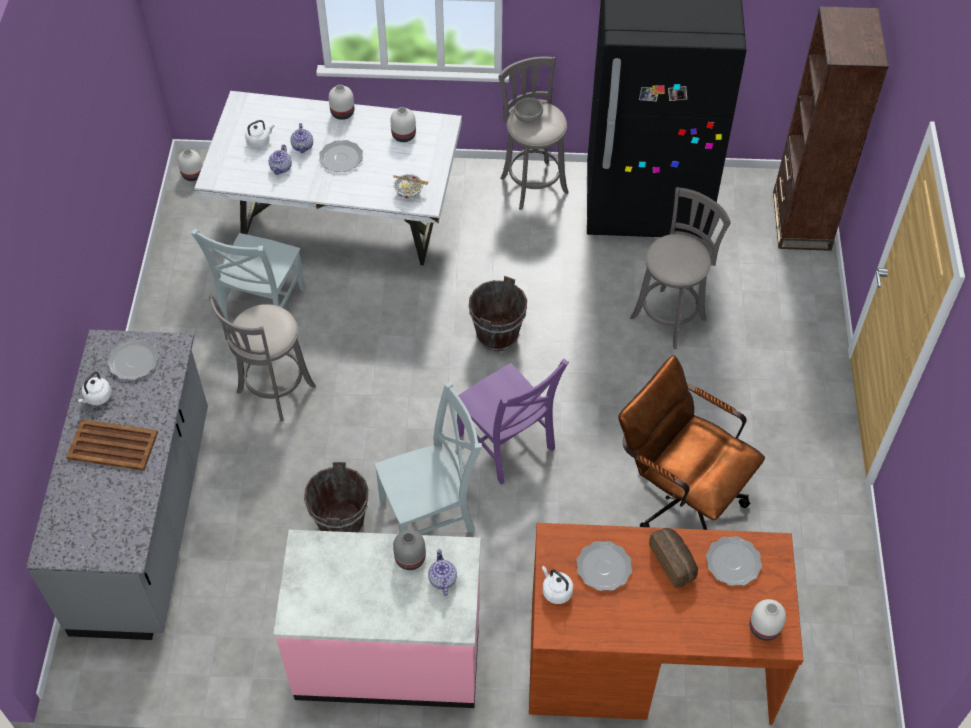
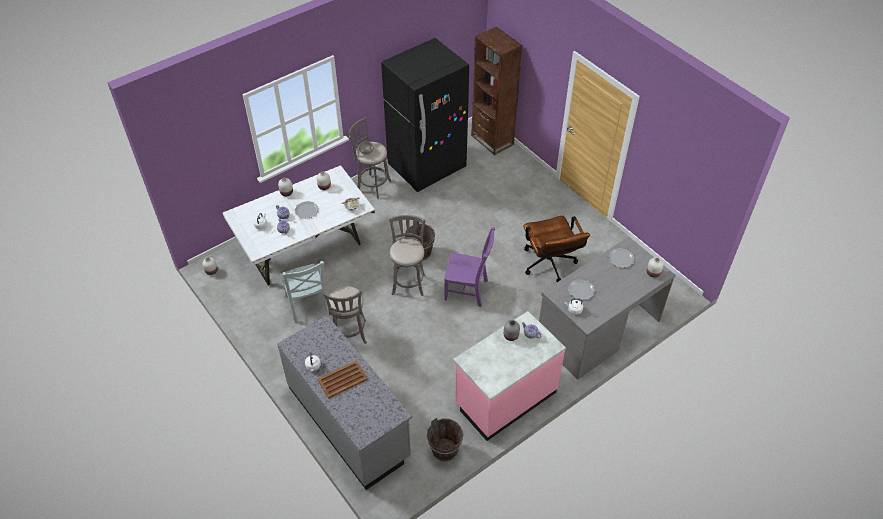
camera: 40 degrees left, 5 degrees down
(133, 361) = (312, 342): plate -> none
(341, 522) = (433, 364): brown bucket -> brown bucket (444, 450)
(431, 513) = (466, 336): grey chair -> none
(648, 658) = (597, 330): brown desk -> grey desk
(670, 316) = (480, 204): grey stool -> grey stool (408, 282)
(674, 562) = (602, 272): bread -> none
(679, 496) = (550, 266): brown office chair -> brown office chair turned 105 degrees counterclockwise

